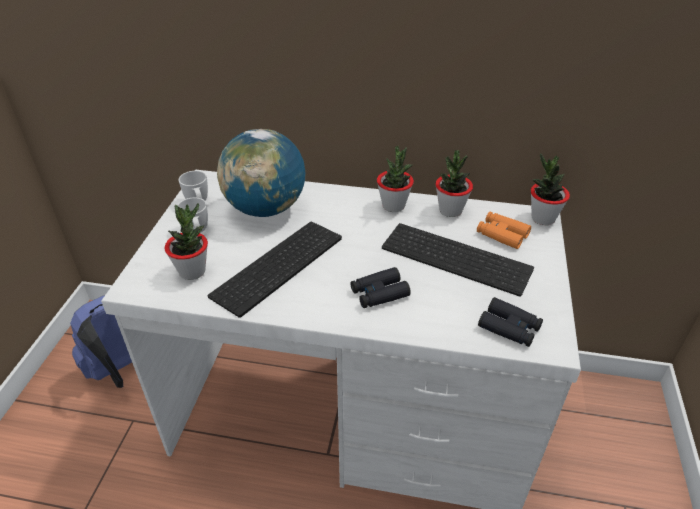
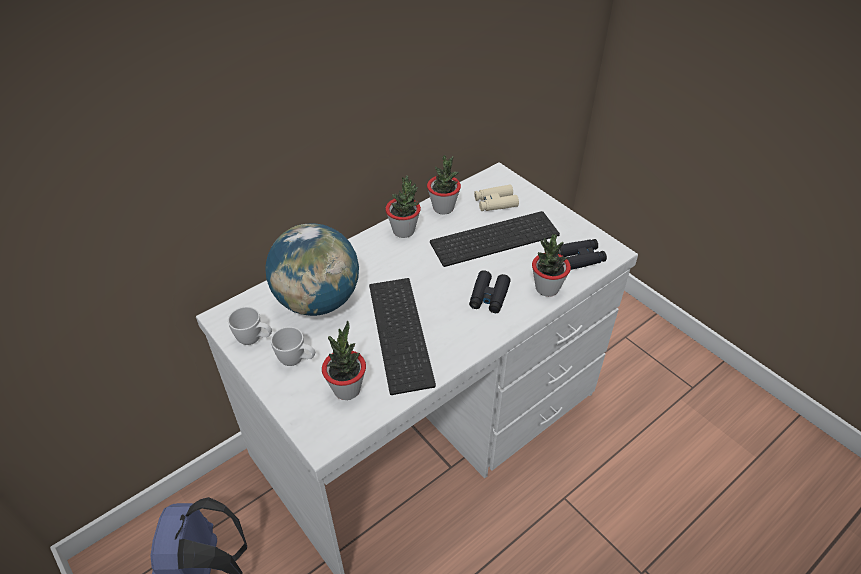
camera: 50 degrees left, 5 degrees up
(502, 234) = (495, 203): orange binoculars -> beige binoculars
(542, 218) = (501, 175): potted plant -> potted plant (547, 288)

